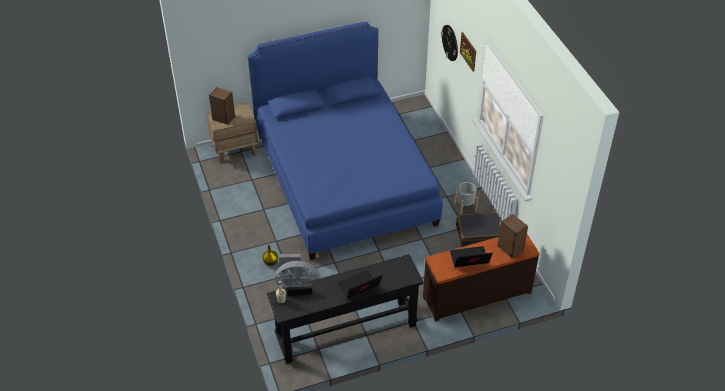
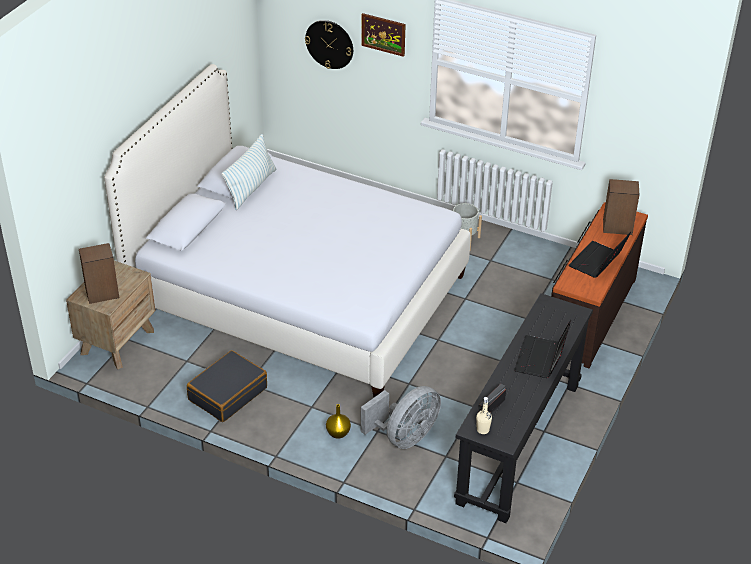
camera: 45 degrees left, 5 degrees down
(343, 178) = (297, 292): blue bed -> white bed
(352, 105) = (251, 188): none -> pillow
(478, 234) = (513, 258): black suitcase -> black suitcase (227, 393)

